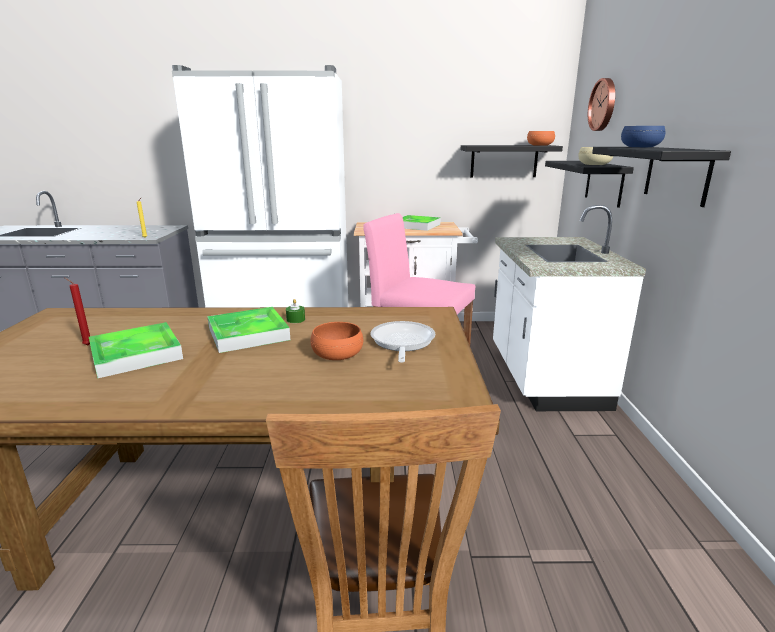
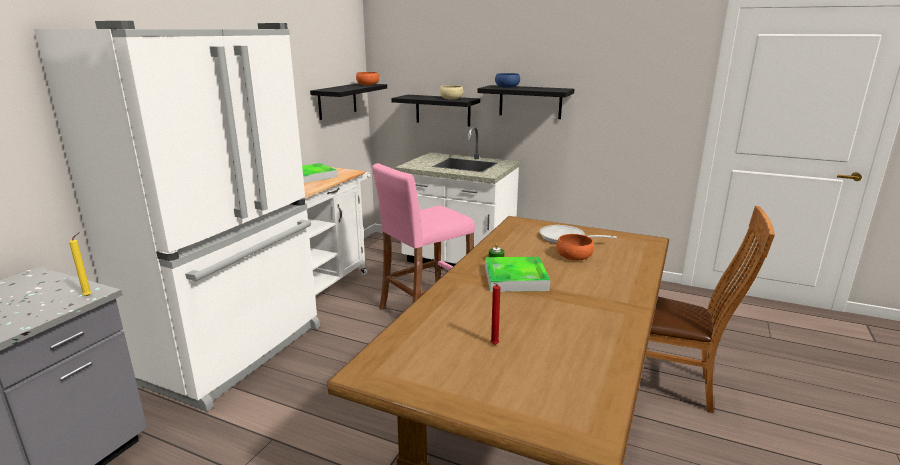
camera: 65 degrees left, 0 degrees up
(136, 354) = (532, 322): tray -> none
(603, 105) = (423, 53): wall clock -> none

